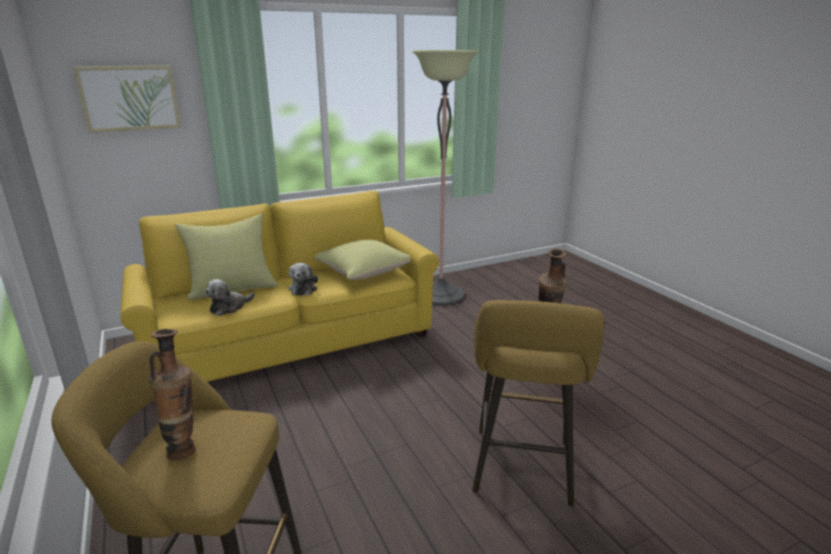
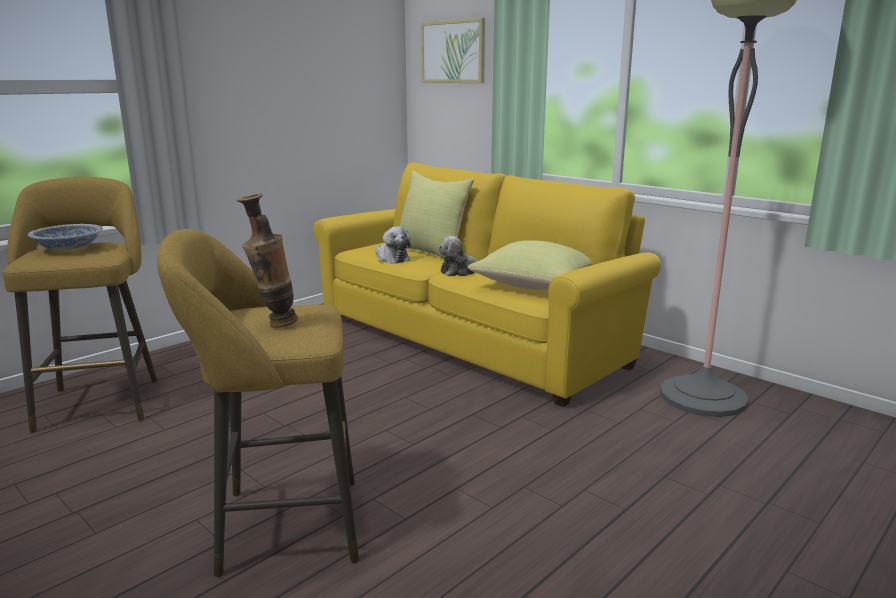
camera: 70 degrees right, 5 degrees down
(184, 448) = (69, 248): vase -> bowl
(229, 307) = (391, 258): plush toy -> plush toy turned 150 degrees counterclockwise

